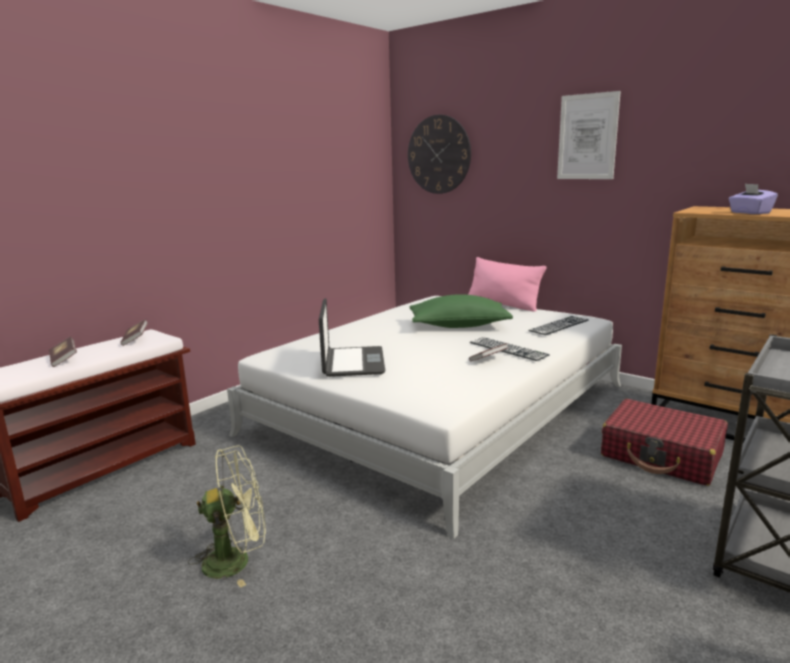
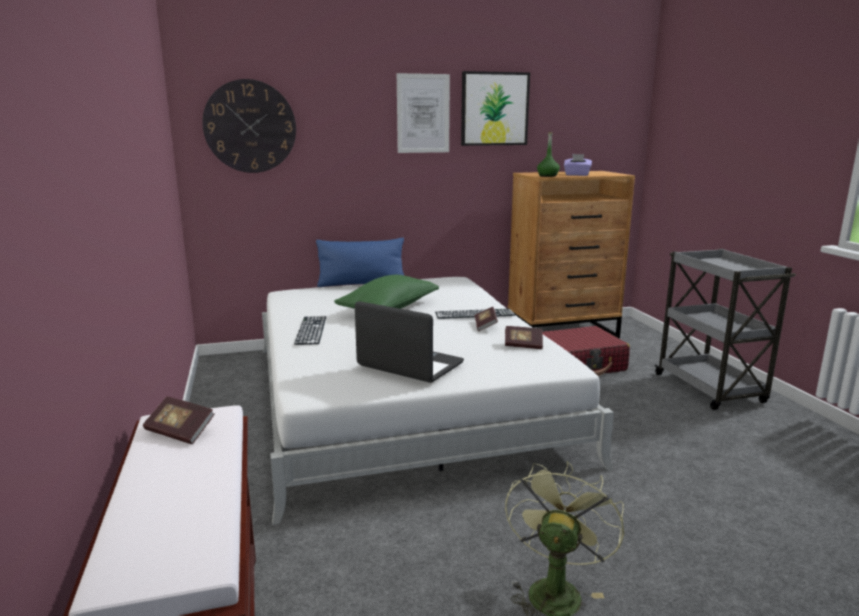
camera: 55 degrees left, 0 degrees up
(64, 359) = (175, 495): book -> book (523, 345)
(503, 304) = (362, 284): pink pillow -> blue pillow
(559, 325) = (456, 287): keyboard -> keyboard (311, 330)
(676, 127) = (494, 109): none -> picture
(700, 211) = (548, 176): none -> green bottle

